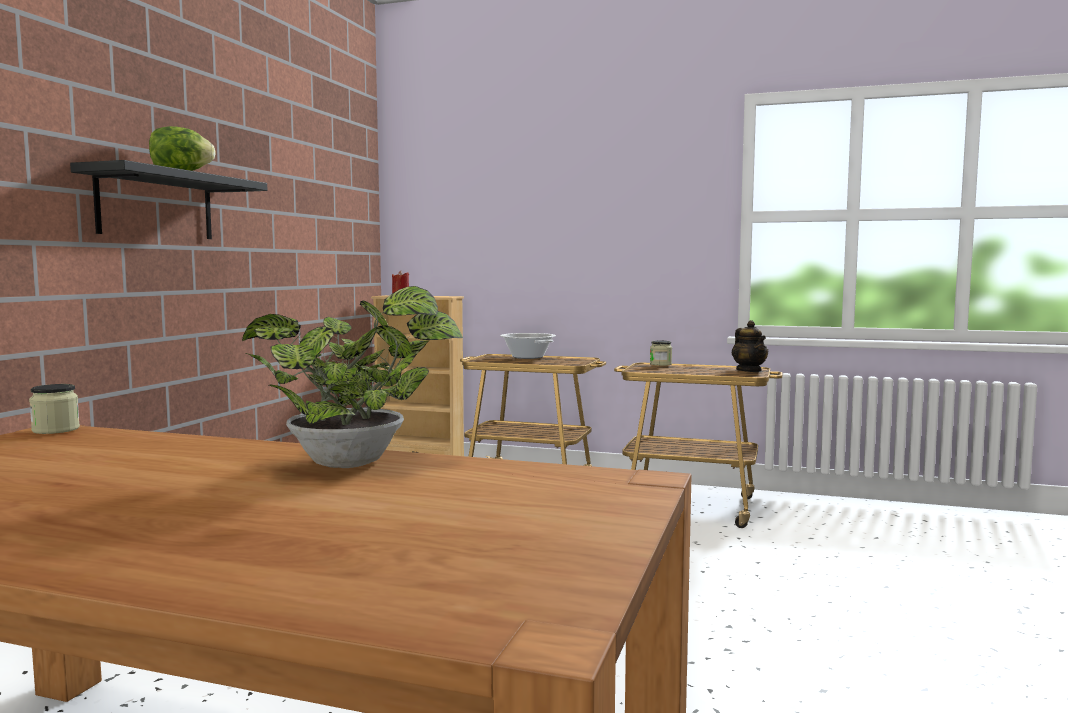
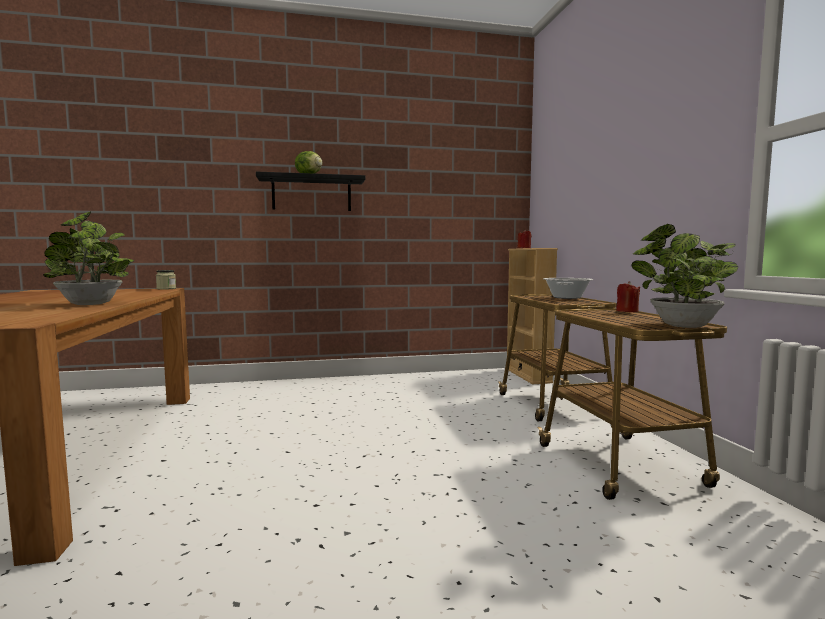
camera: 60 degrees right, 0 degrees up
(660, 364) = (627, 311): jar -> red candle
(749, 371) = (681, 326): teapot -> potted plant

